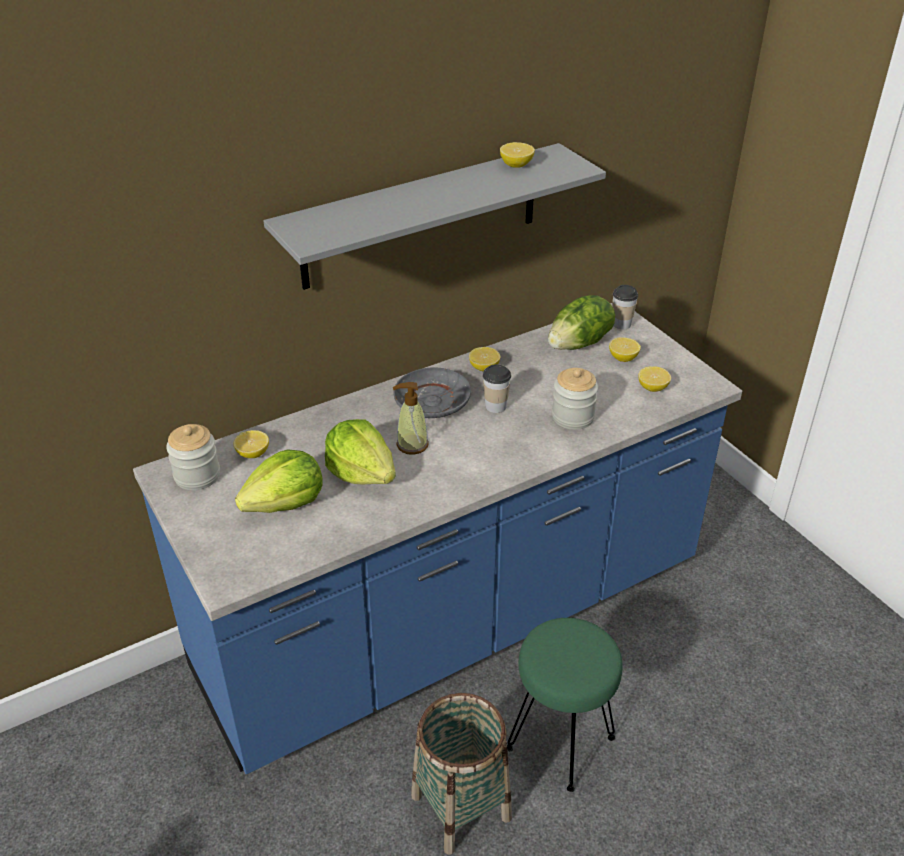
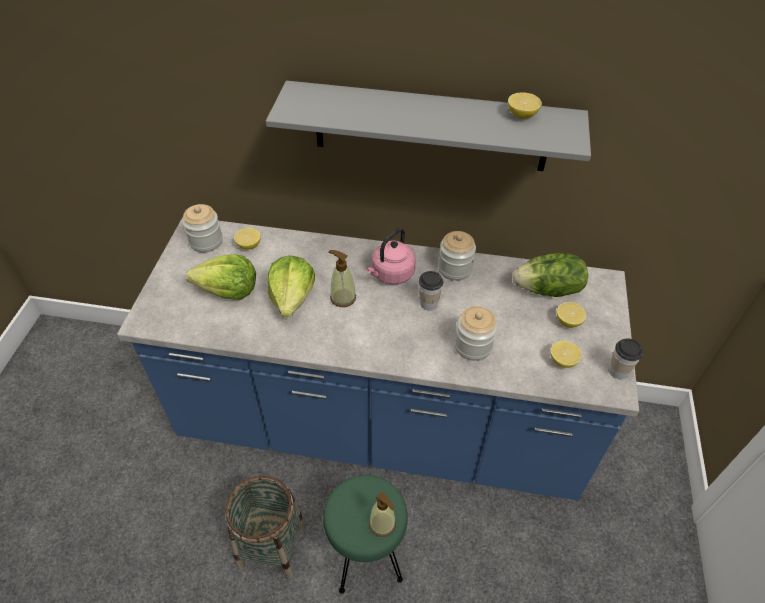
camera: 40 degrees right, 10 degrees up
(433, 402) = (391, 274): grey plate -> pink kettle
(484, 368) = (455, 269): lemon -> jar
(597, 651) = (382, 524): none -> soap dispenser
(621, 324) = (601, 292): cup -> cup (618, 371)

